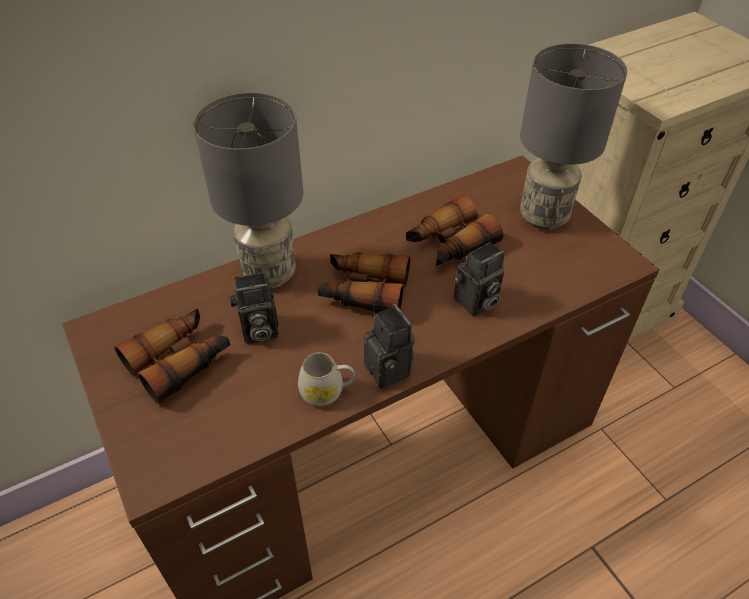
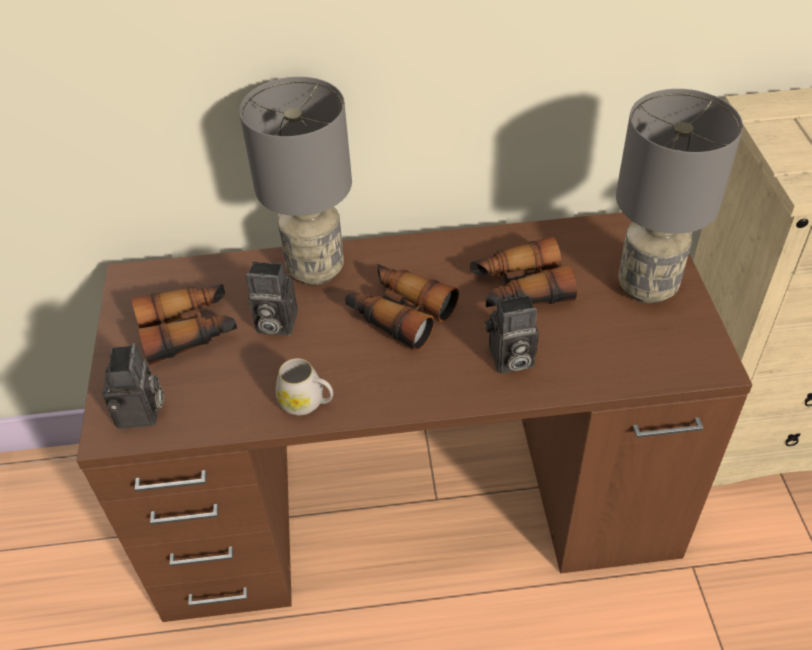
camera: 25 degrees right, 0 degrees up
(391, 371) = (380, 402): camera -> camera (141, 414)

